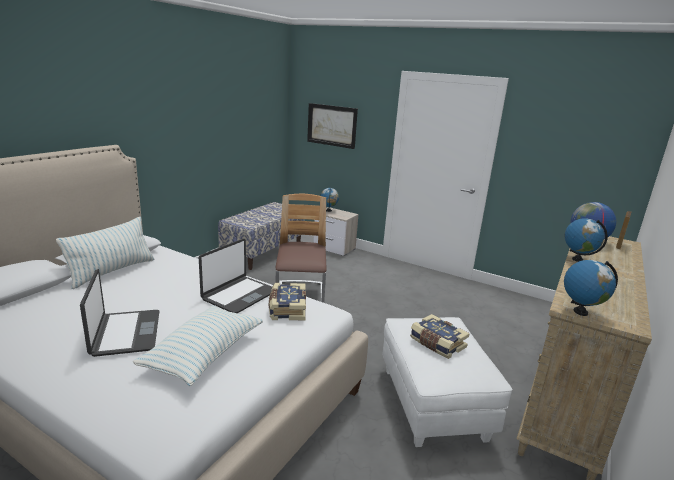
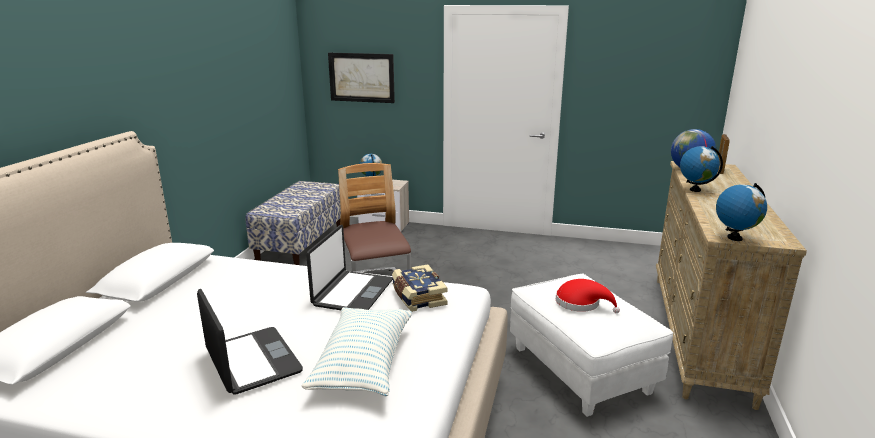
camera: 15 degrees left, 0 degrees up
(112, 272) = (171, 296): pillow -> none
(437, 344) = (581, 303): book -> red hat

